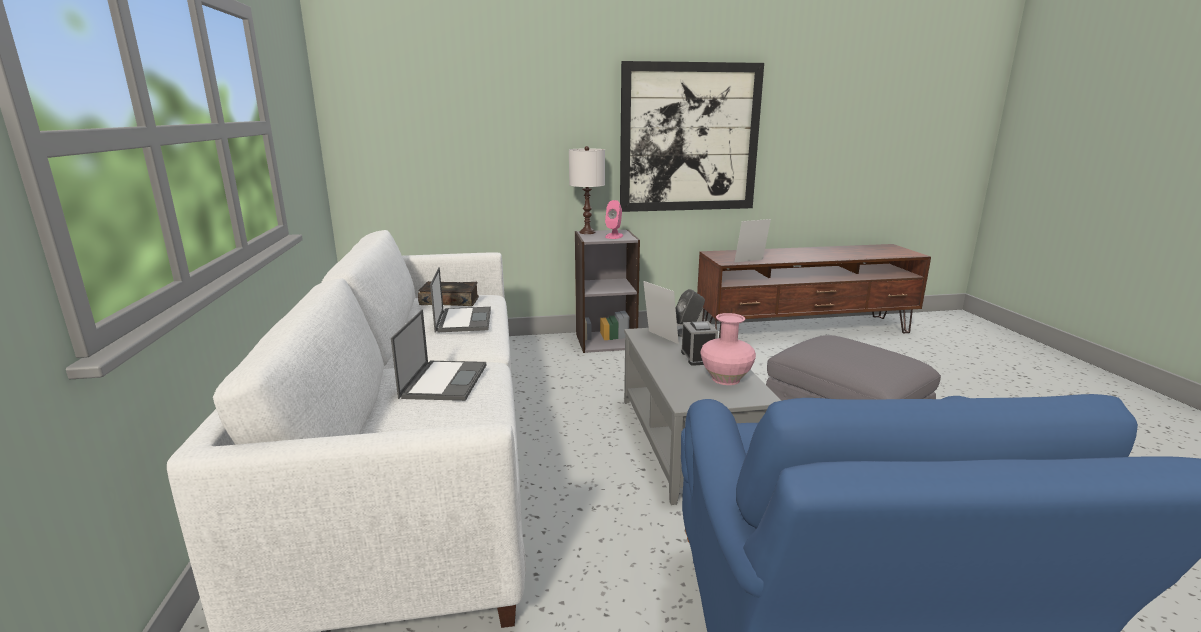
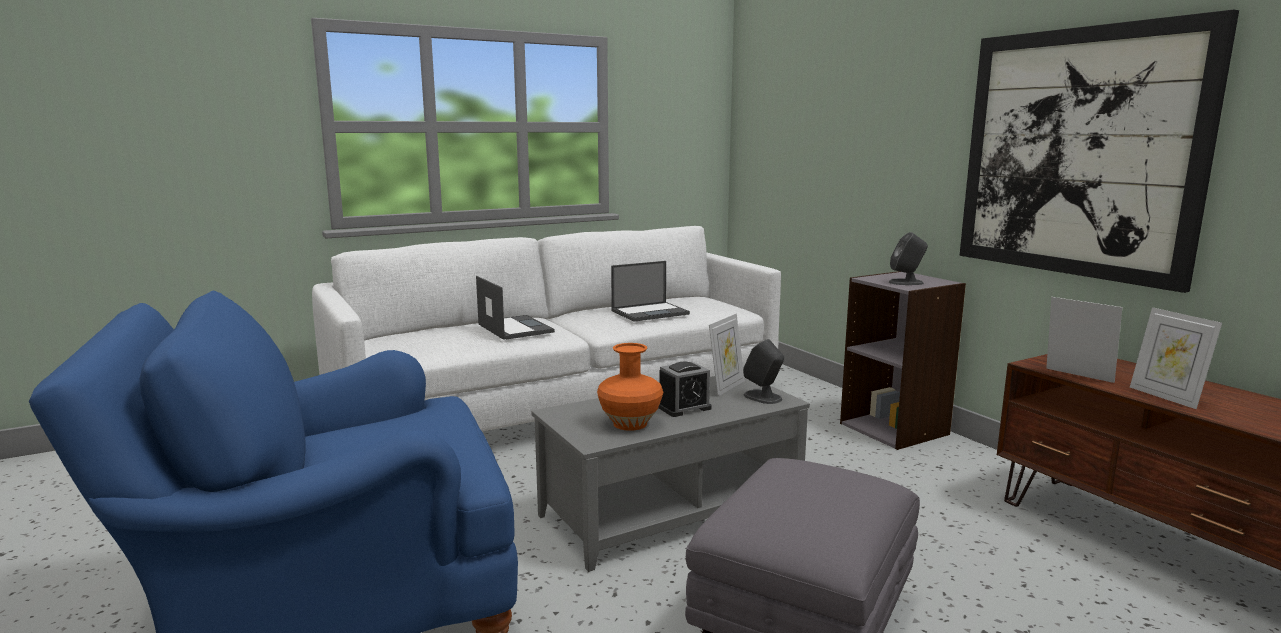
camera: 70 degrees right, 5 degrees down
(444, 380) = (514, 328): laptop -> laptop turned 105 degrees counterclockwise
(450, 301) = (696, 302): book -> none
(587, 232) = (903, 274): white table lamp -> none
(614, 236) = (906, 282): pink speaker -> grey speaker
(726, 379) = (630, 424): pink vase -> orange vase
(786, 258) = (1166, 397): none -> picture frame

